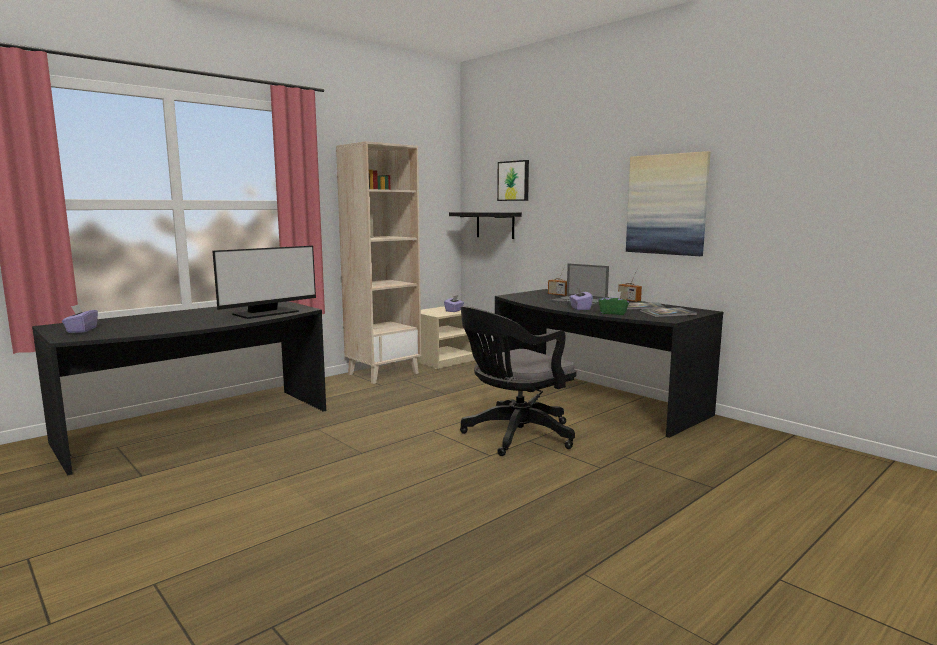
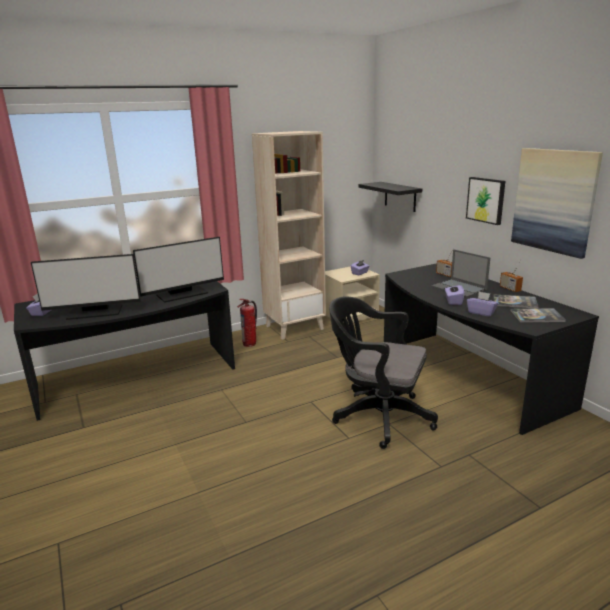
camera: 15 degrees right, 10 degrees up
(158, 327) = (95, 312): none -> monitor
(335, 389) = (250, 344): none -> fire extinguisher
(514, 181) = (417, 157): picture -> picture (486, 200)
(514, 436) = (378, 416): black office chair -> black office chair turned 45 degrees clockwise
(613, 313) = (481, 312): green tissue box -> purple tissue box

